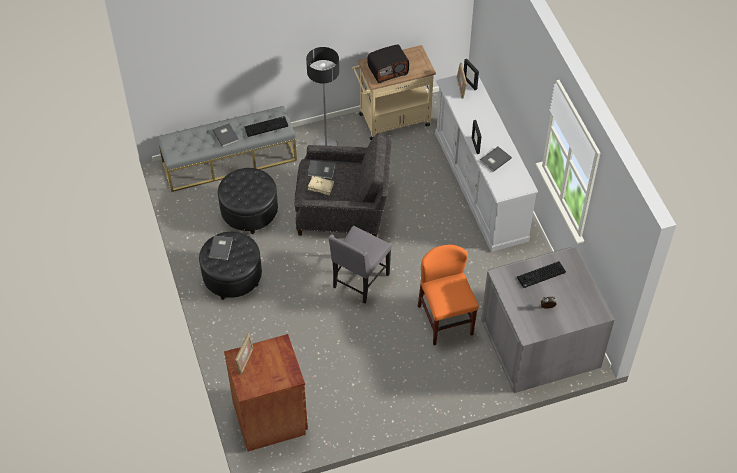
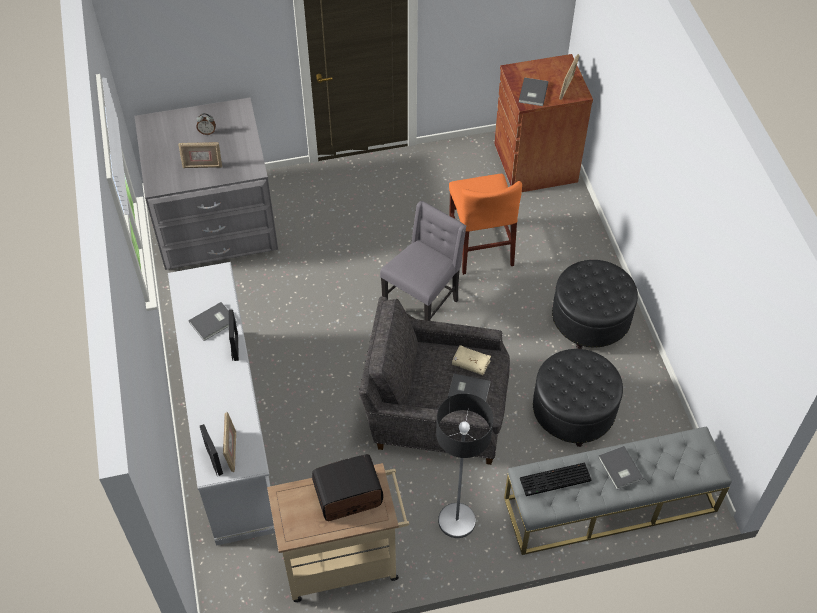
camera: 175 degrees left, 0 degrees up
(221, 248) = (608, 297): grey book -> grey book (532, 93)
(445, 320) = (321, 252): orange chair -> orange chair (480, 246)
(541, 276) = (202, 166): keyboard -> picture frame

